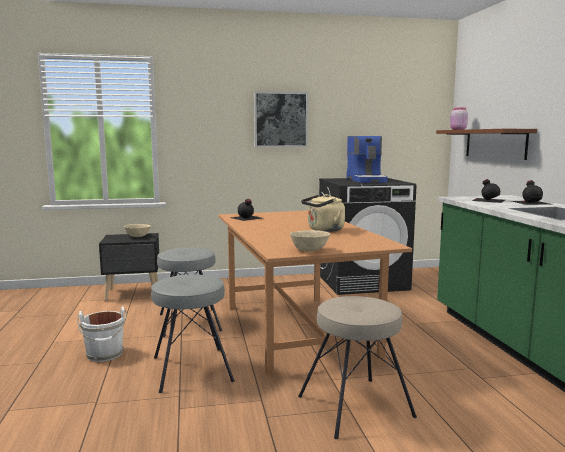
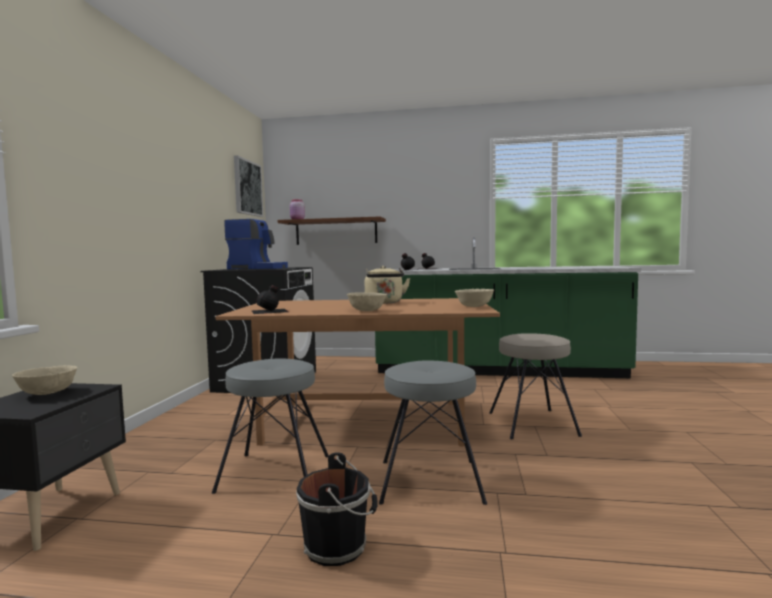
camera: 70 degrees left, 5 degrees down
(105, 355) = (338, 546): white bucket -> black bucket
(257, 231) = (367, 311): none -> beige bowl
(280, 119) = (161, 191): picture -> picture (247, 188)

